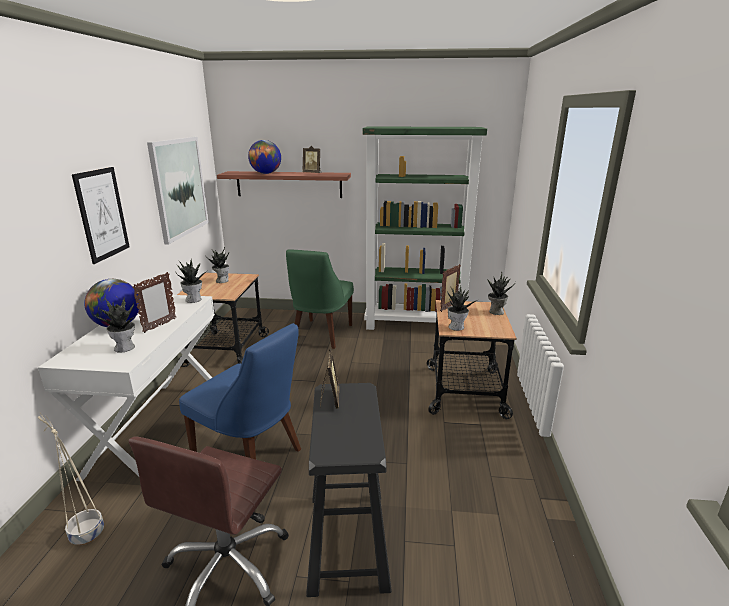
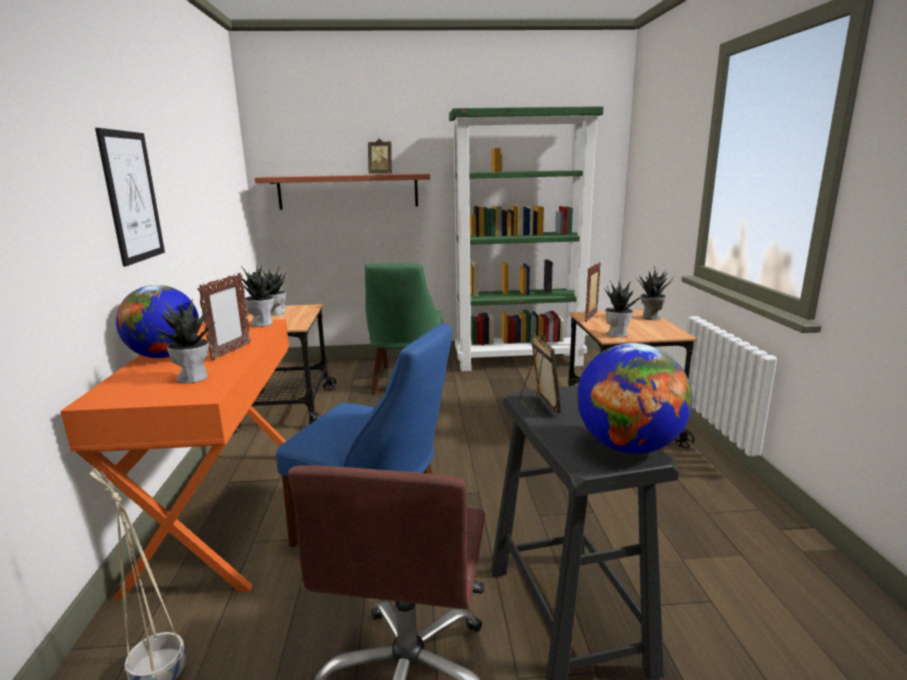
camera: 10 degrees left, 5 degrees down
(158, 428) = (223, 513): white desk -> orange desk
(179, 187) = (213, 186): picture -> none
(266, 173) = (320, 175): globe -> globe (628, 446)

